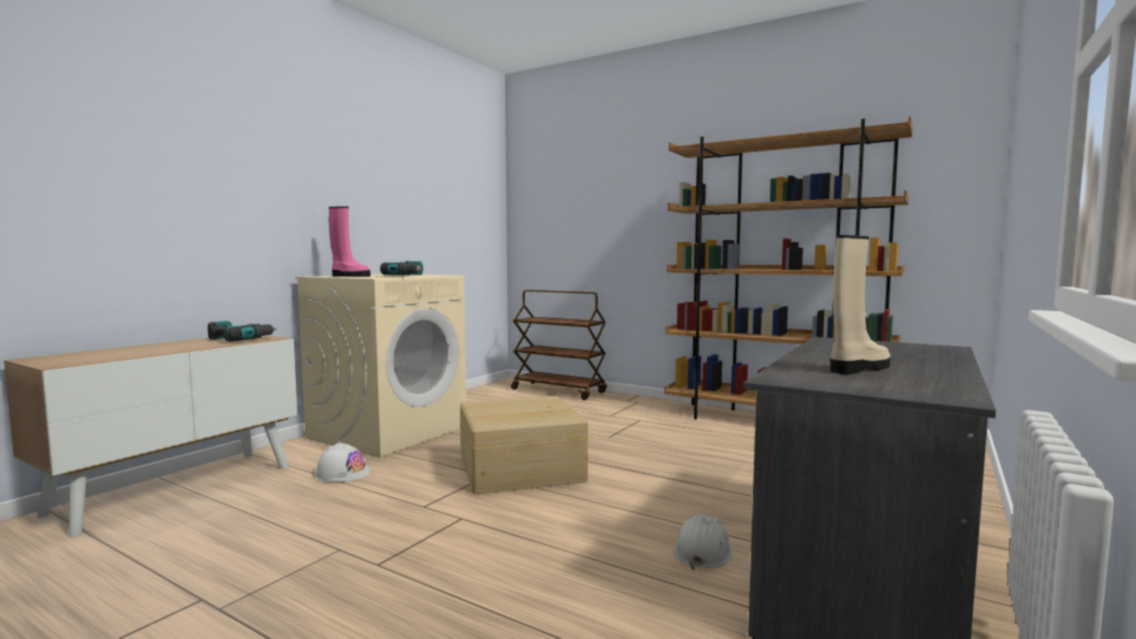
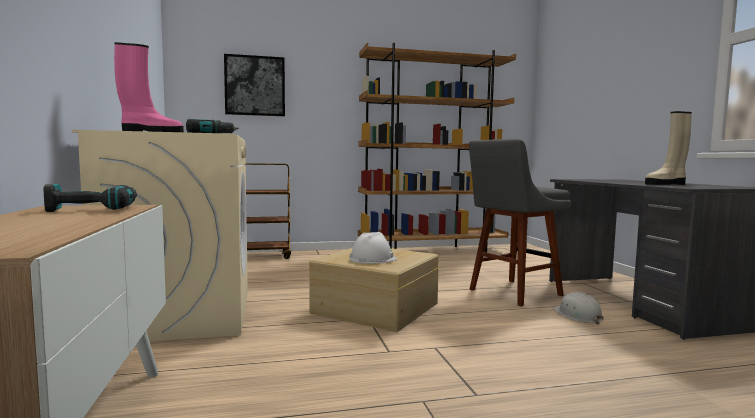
camera: 45 degrees left, 0 degrees up
(343, 473) = (242, 356): white hard hat -> white hard hat (373, 259)
(579, 205) = (255, 86): none -> picture
(707, 498) = (512, 293): none -> grey stool
(858, 368) = (666, 184): beige boot -> beige boot turned 120 degrees counterclockwise

